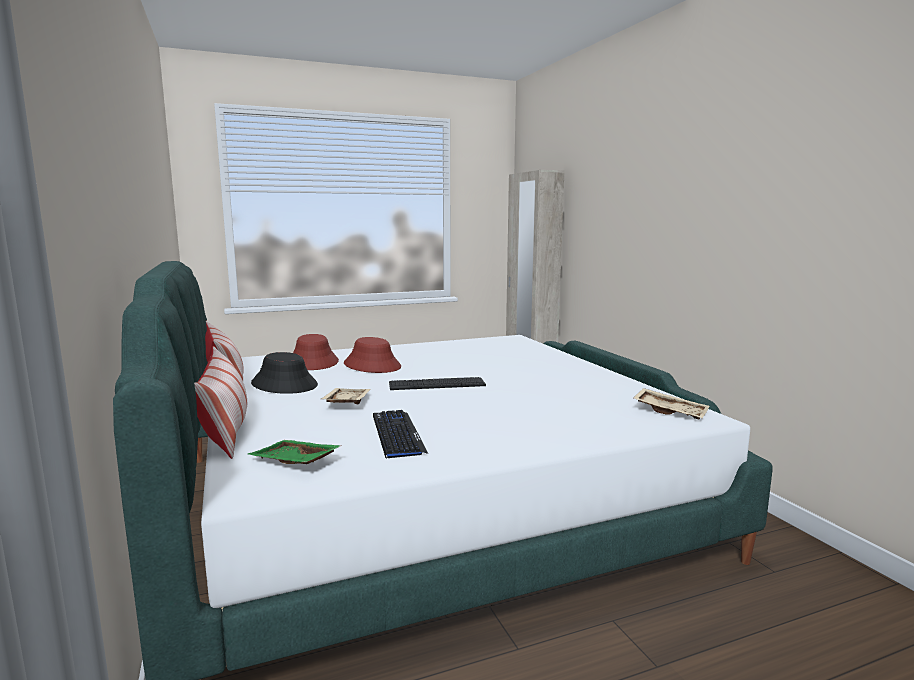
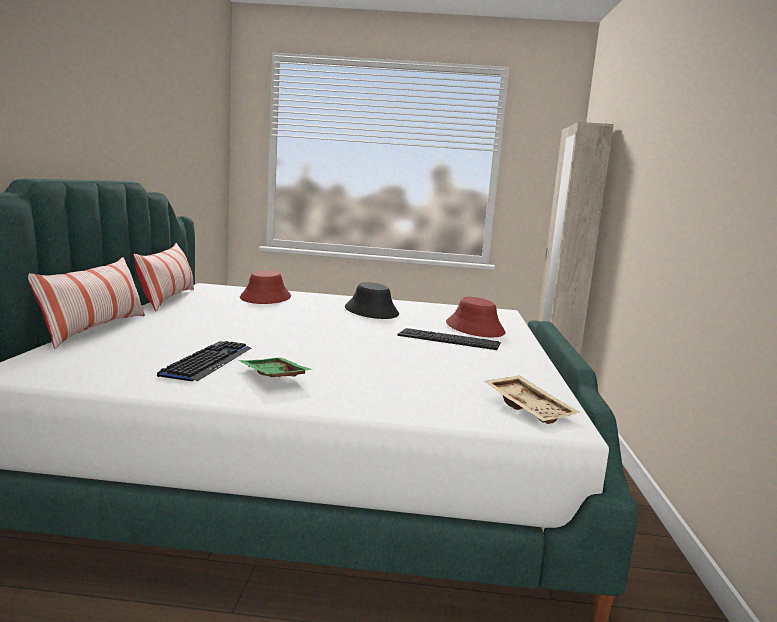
camera: 25 degrees right, 0 degrees up
(284, 384) = (206, 309): black hat -> black hat (371, 311)
(293, 463) = (87, 362): green tray -> green tray (272, 377)
(345, 403) = (222, 331): beige tray -> none
(372, 365) = (309, 309): red hat -> red hat (475, 328)
(437, 384) = (333, 333): keyboard -> keyboard (448, 339)

